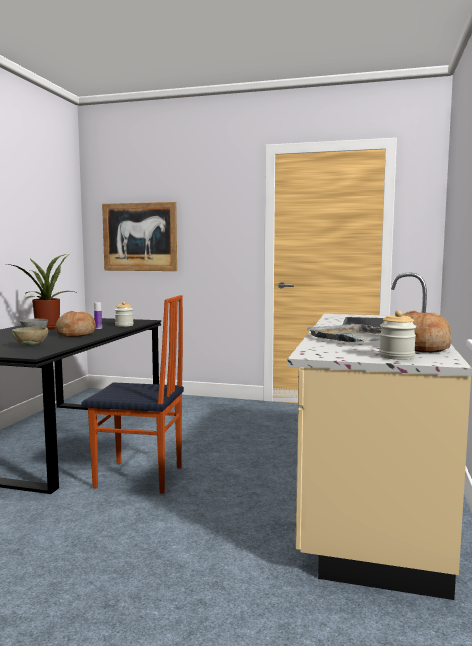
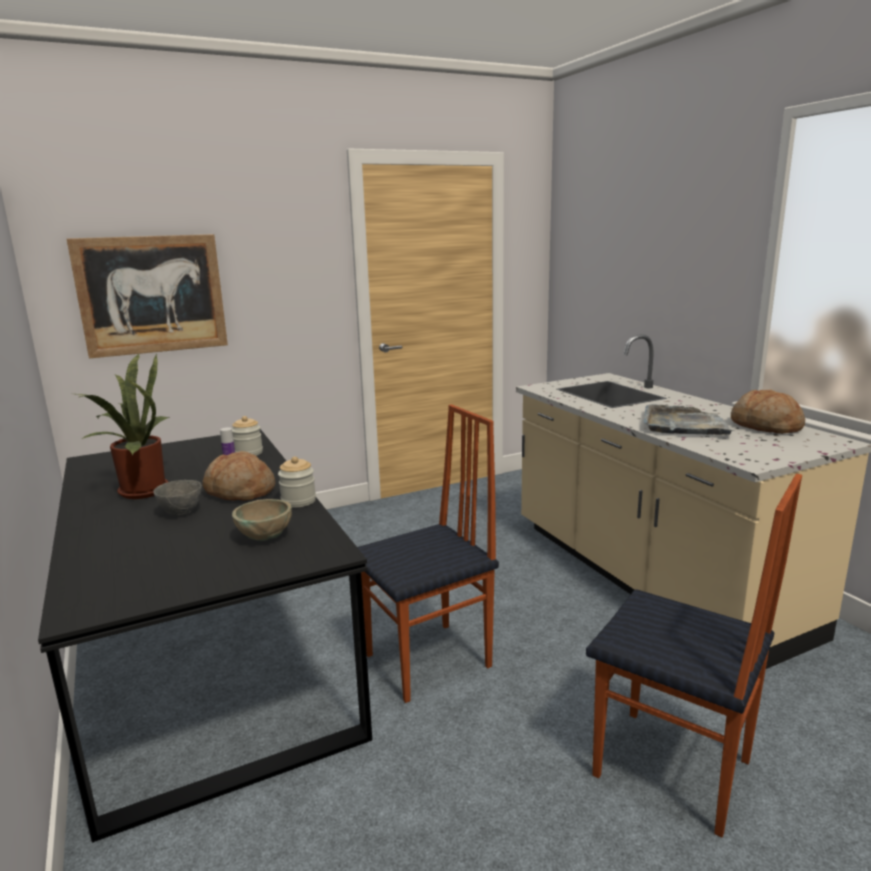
camera: 40 degrees left, 10 degrees up
(149, 587) = (672, 771): none -> chair
(396, 356) = (799, 445): jar -> jar (298, 501)

